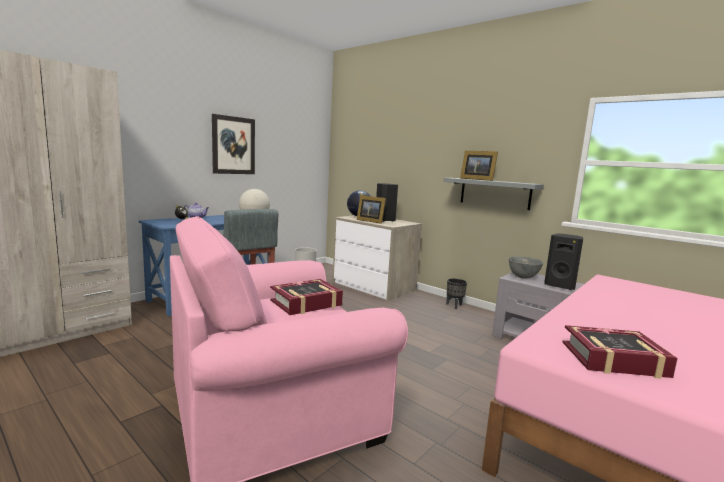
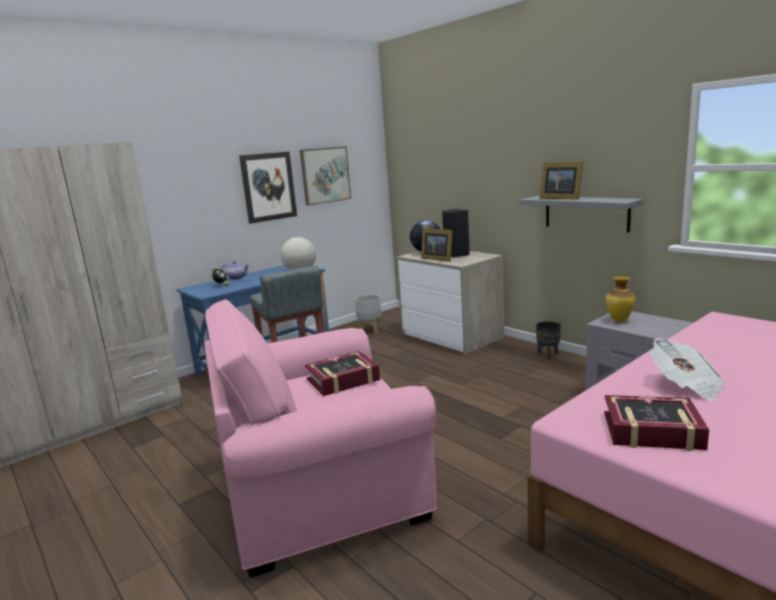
camera: 10 degrees right, 5 degrees up
(281, 145) = (325, 175): none -> picture
(523, 277) = (618, 320): grey bowl -> vase
(560, 286) = (663, 329): black speaker -> none
(616, 324) = (686, 386): none -> newspaper

